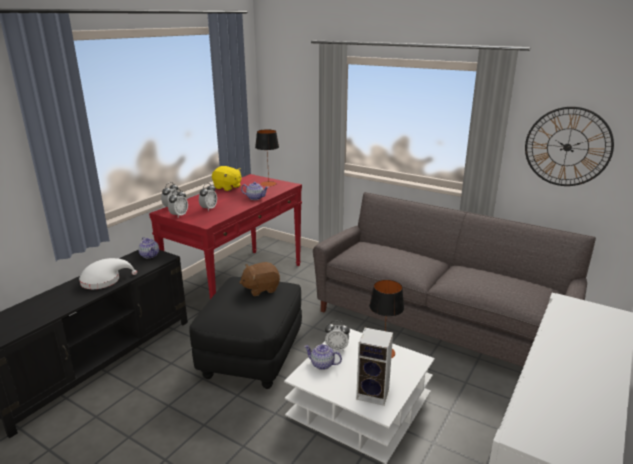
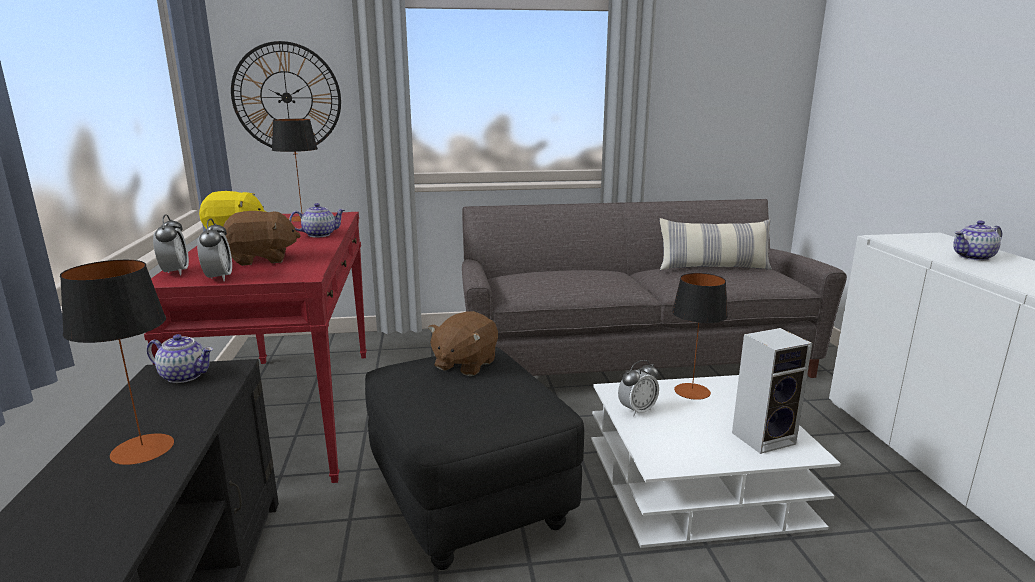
camera: 40 degrees left, 5 degrees down
(104, 280) = (143, 449): white hat -> table lamp
(208, 209) = (262, 259): alarm clock -> brown plush toy
(322, 364) = (654, 436): teapot -> teapot (973, 257)
(496, 280) = (713, 268): none -> pillow
(567, 147) = (712, 101): wall clock -> wall clock (286, 97)

